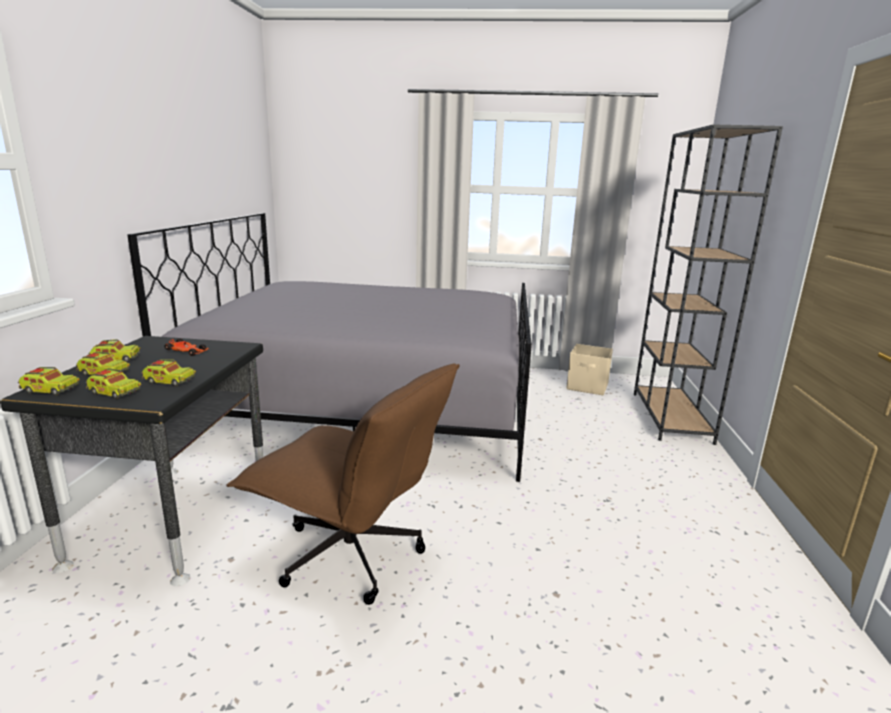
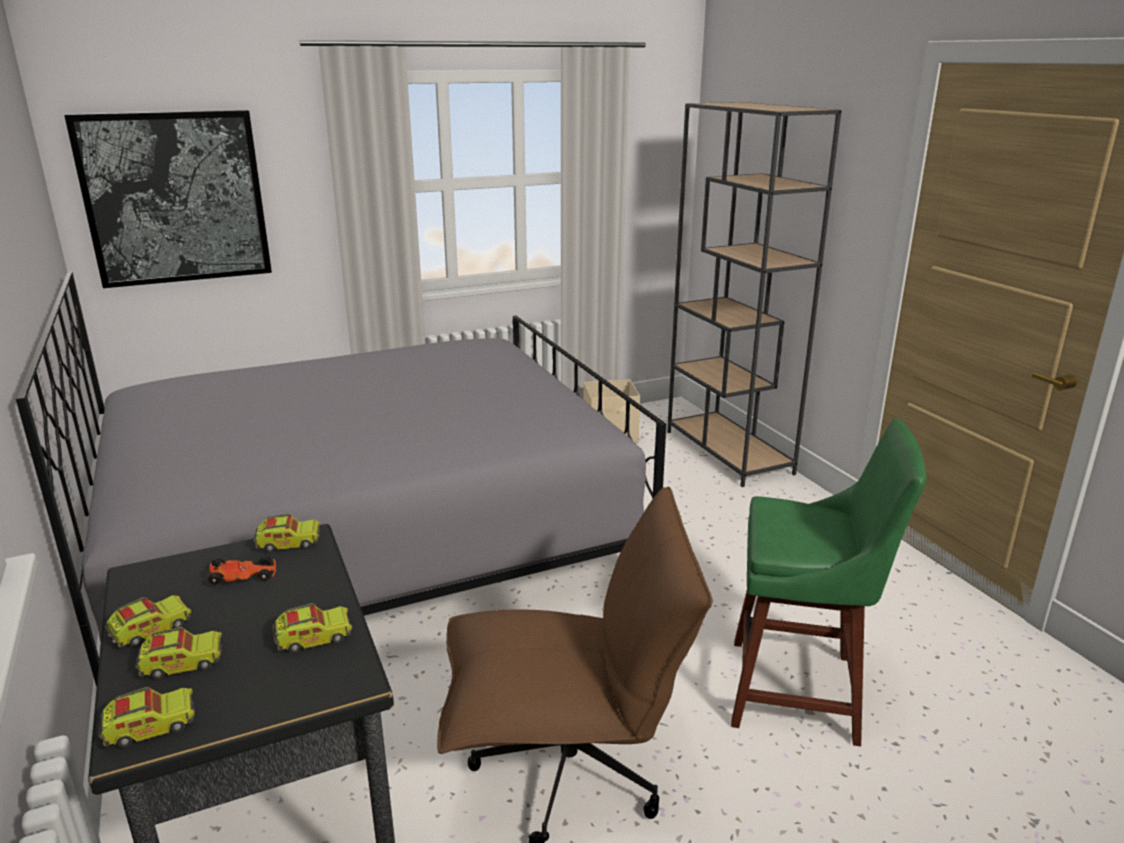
camera: 30 degrees left, 5 degrees up
(114, 393) = (266, 689): toy truck -> toy truck (288, 543)
(332, 182) = (175, 198): none -> picture
(565, 579) = (802, 691): none -> green chair

